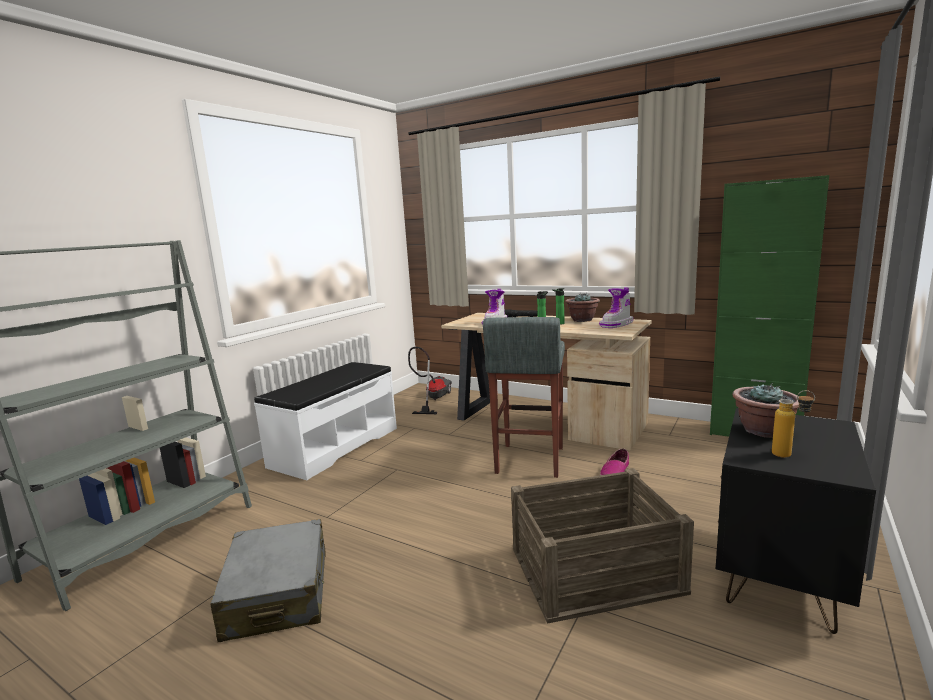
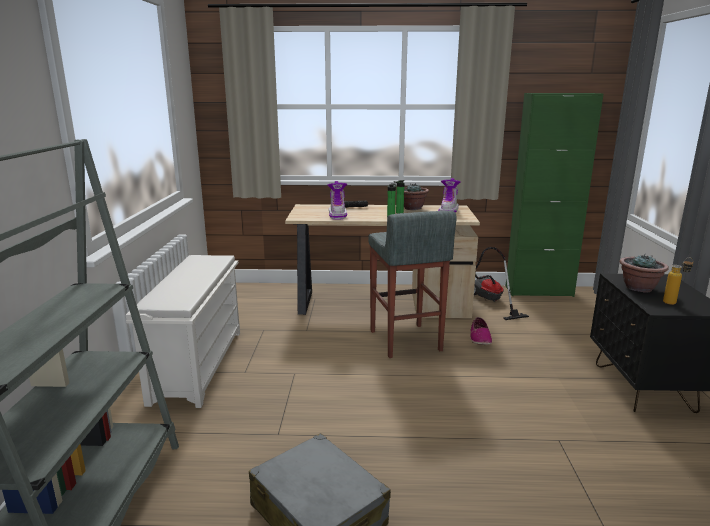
camera: 30 degrees left, 5 degrees up
(335, 446) = (197, 364): white bench -> white shoe rack
(433, 399) = (248, 298): vacuum cleaner -> vacuum cleaner (490, 301)
(593, 569) = (540, 414): crate -> none

